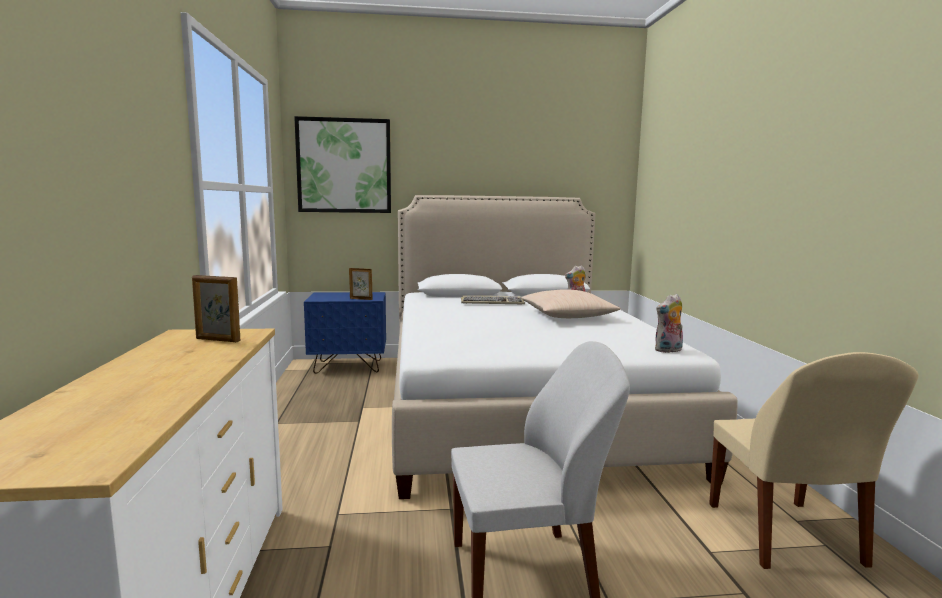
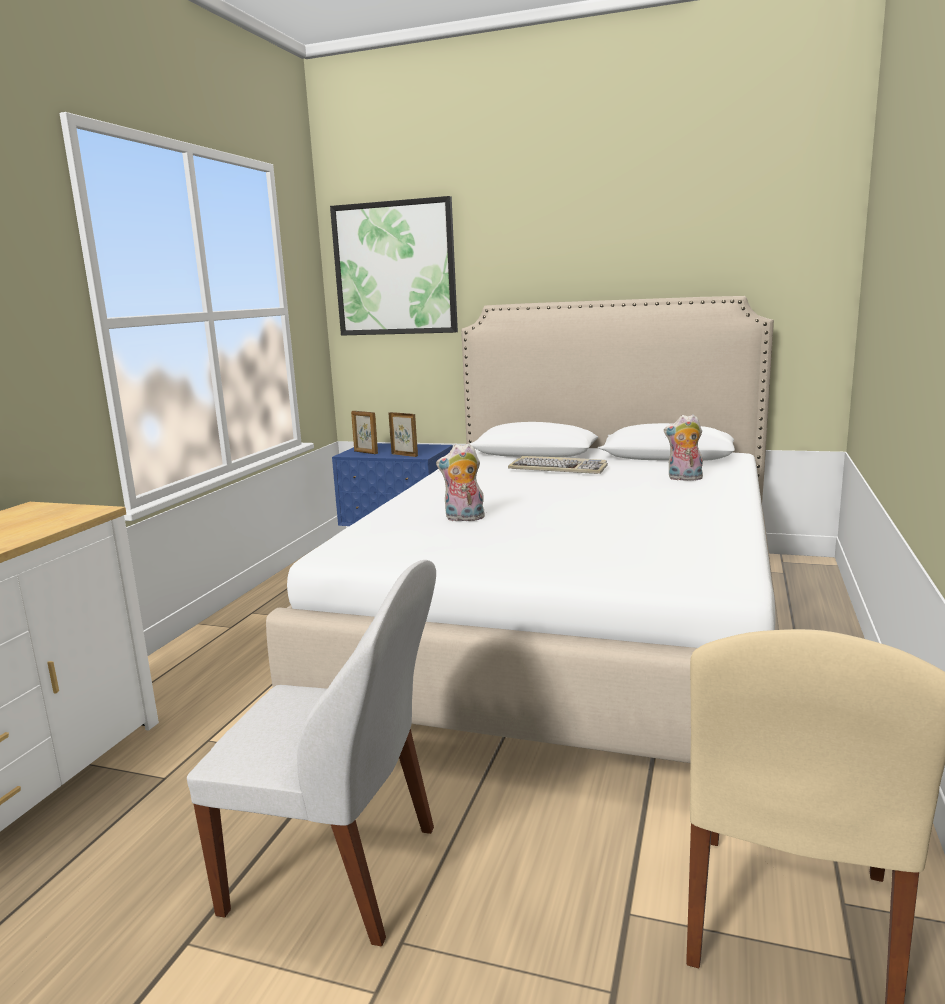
camera: 25 degrees right, 5 degrees up
(217, 340) = (40, 520): picture frame -> picture frame (365, 452)
(567, 316) = (636, 498): beige pillow -> none
(668, 350) = (700, 574): plush toy -> plush toy (463, 519)

